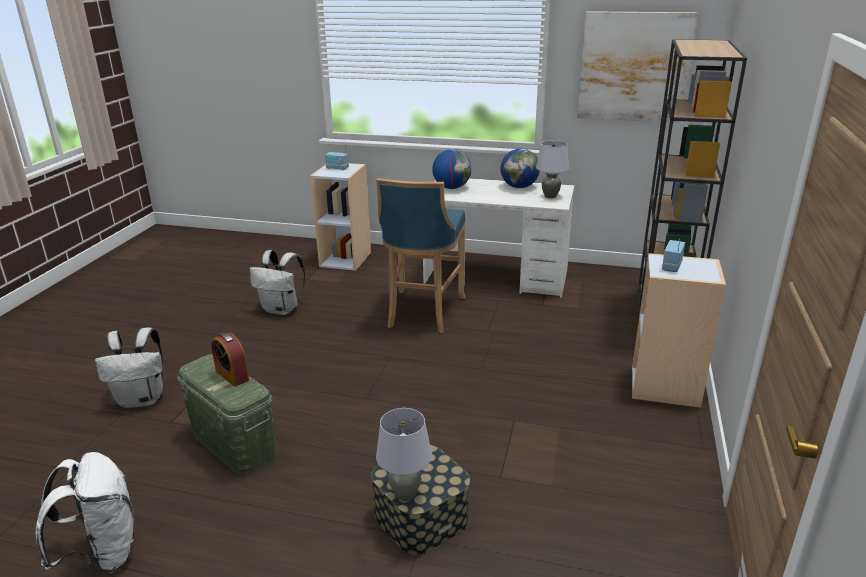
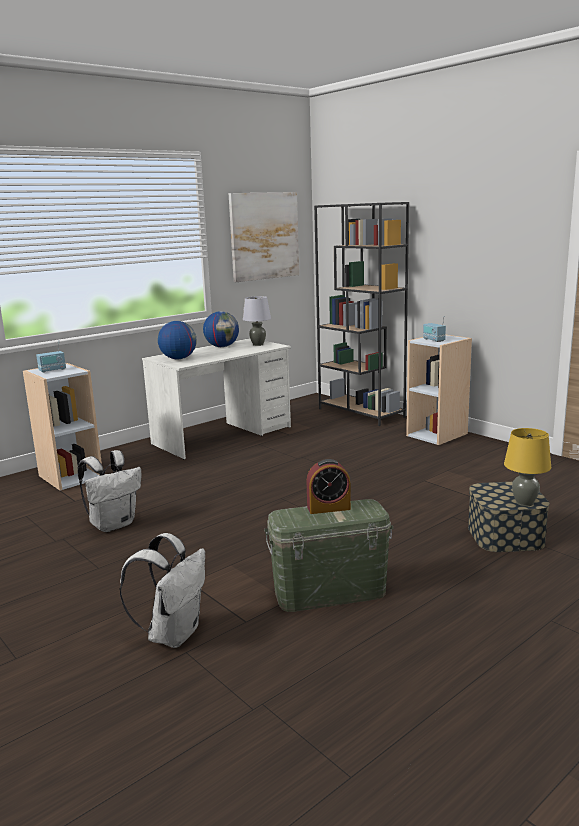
camera: 55 degrees left, 10 degrees down
(102, 554) = (439, 694): white backpack -> none
(405, 493) = (524, 503): grey table lamp -> yellow table lamp
(423, 313) = (232, 471): blue stool -> none

